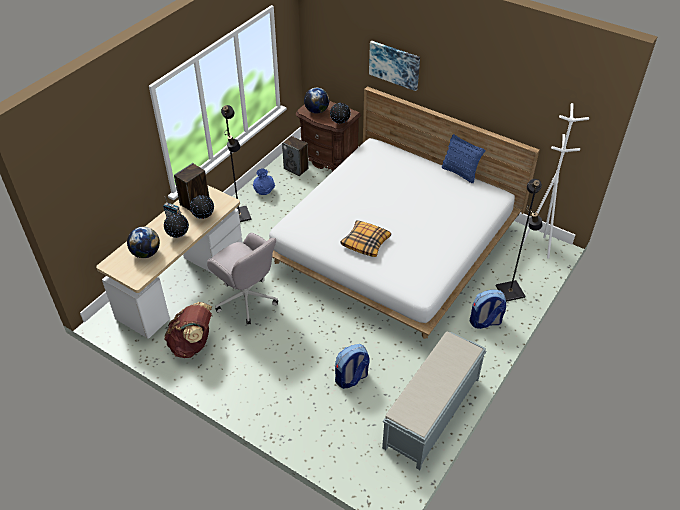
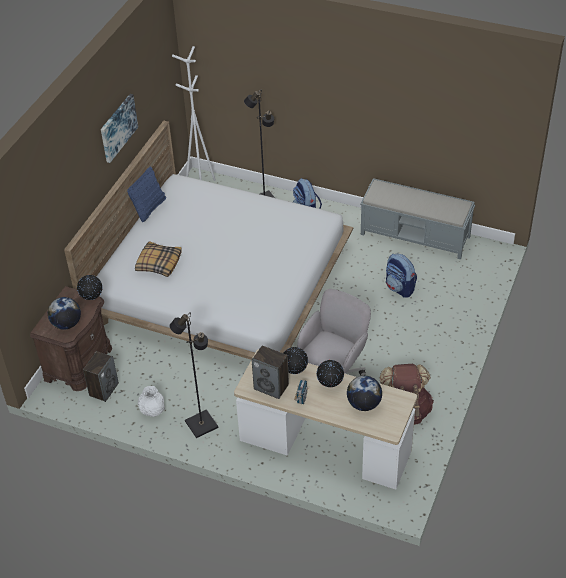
camera: 100 degrees left, 0 degrees up
(264, 191) = (152, 410): blue vase -> white vase
(366, 242) = (273, 260): pillow -> pillow (158, 263)
(394, 64) = (71, 197): picture -> picture (117, 127)

